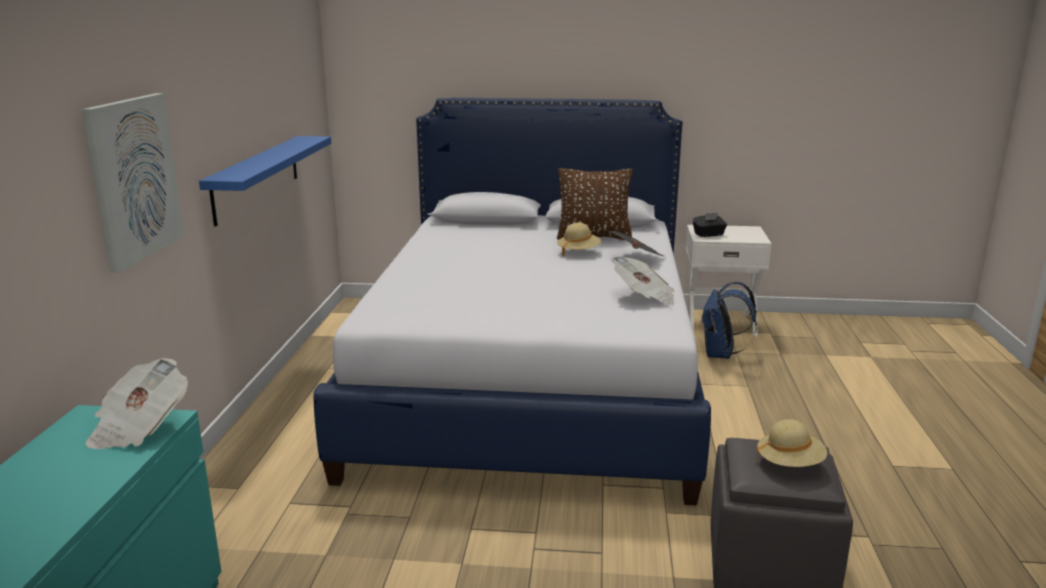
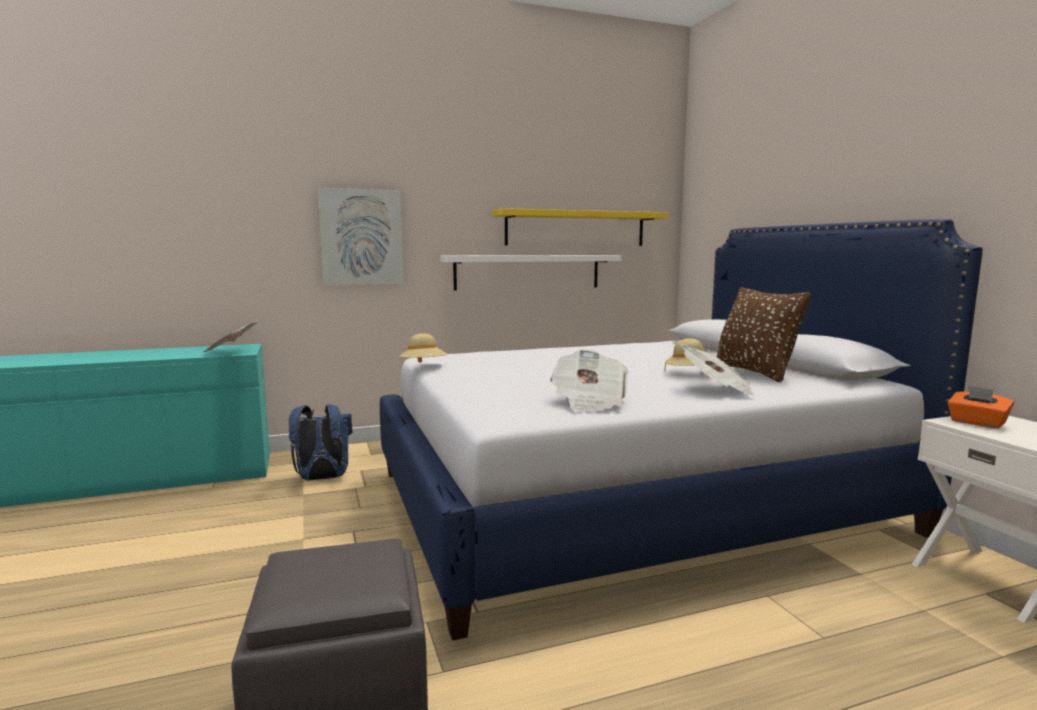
camera: 65 degrees right, 10 degrees down
(257, 177) = (528, 272): blue shelf -> white shelf
(277, 109) = (576, 228): none -> yellow shelf
(709, 234) = (977, 423): black tissue box -> orange tissue box
(721, 354) = (889, 599): blue backpack -> blue backpack (322, 478)
(790, 463) = (327, 575): beige hat -> beige hat (424, 367)

